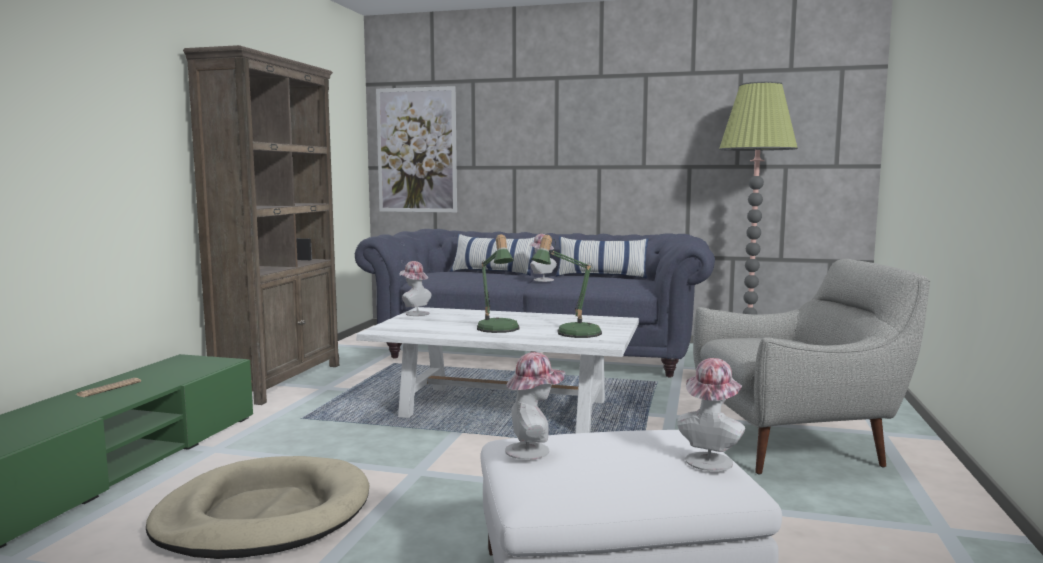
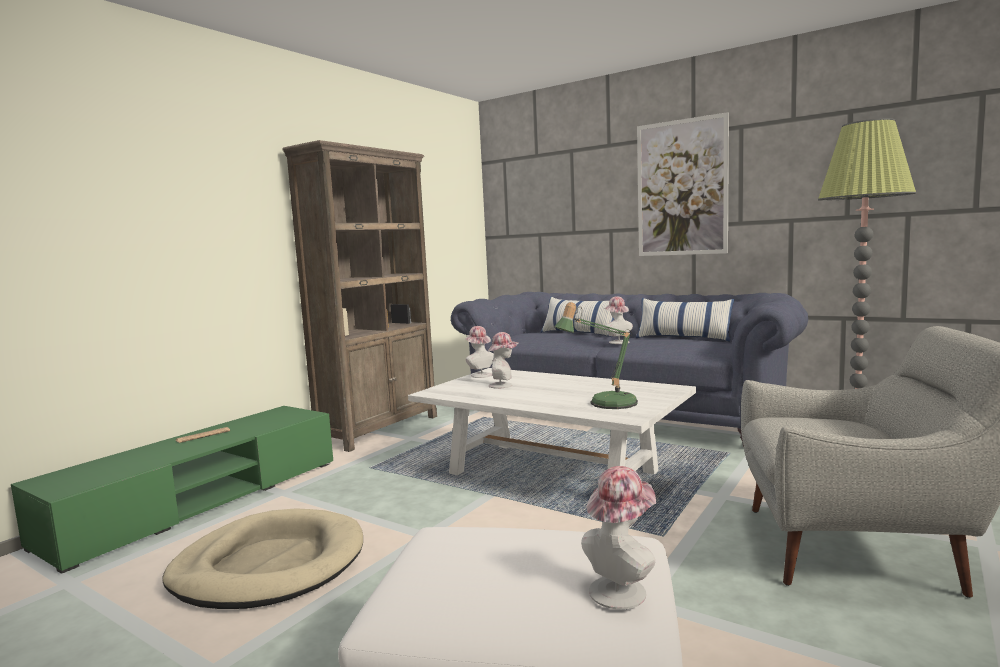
camera: 20 degrees right, 0 degrees up
(416, 150) = (524, 219): picture -> picture (681, 188)
(498, 330) = (537, 396): table lamp -> none
(533, 450) = (439, 548): hat -> hat (504, 385)

